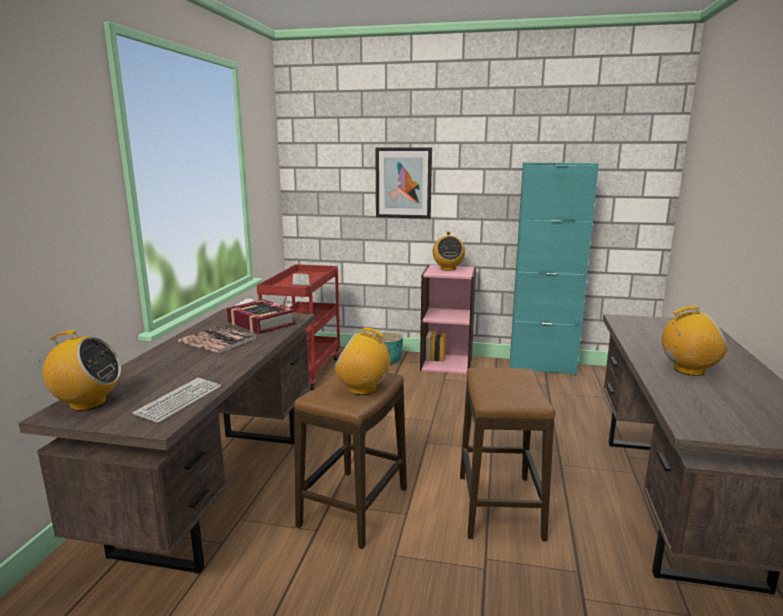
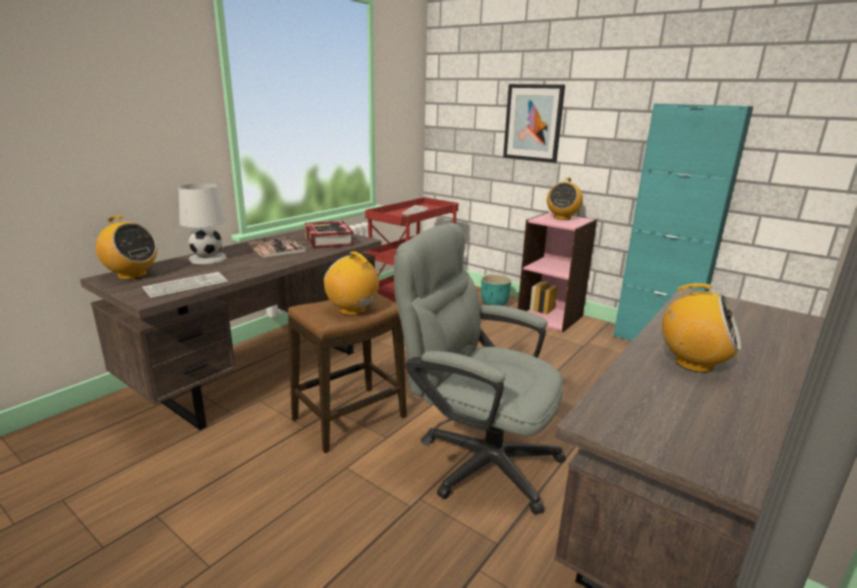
camera: 25 degrees right, 5 degrees up
(154, 366) = (208, 258): none -> white table lamp
(499, 506) = (476, 458): stool -> grey office chair

